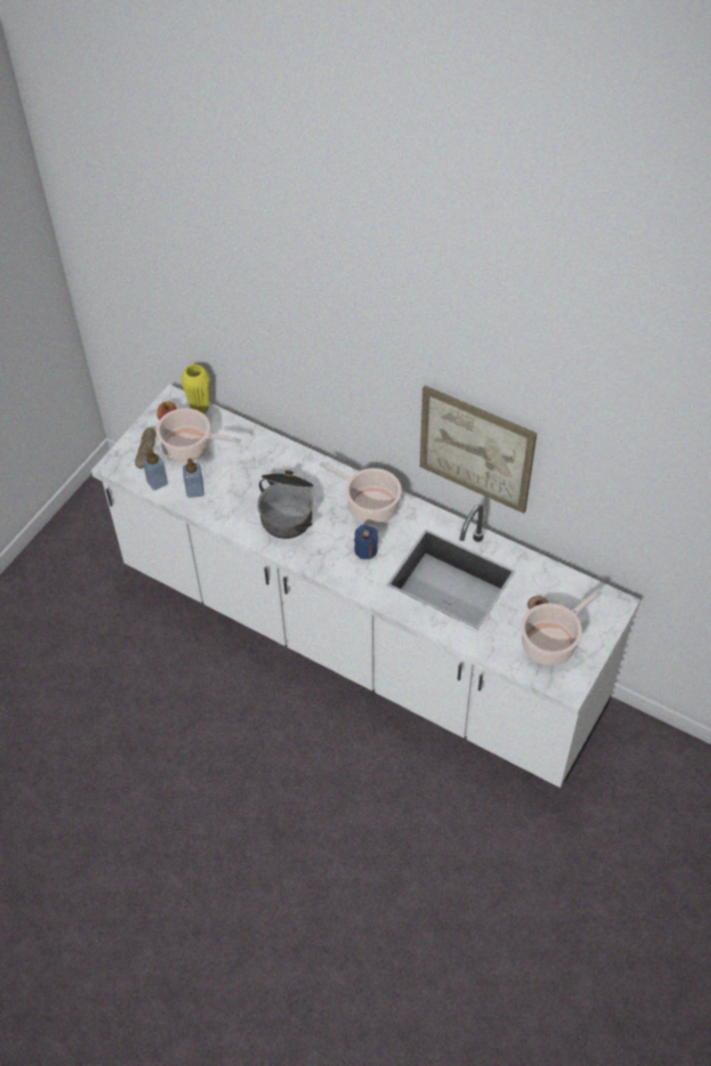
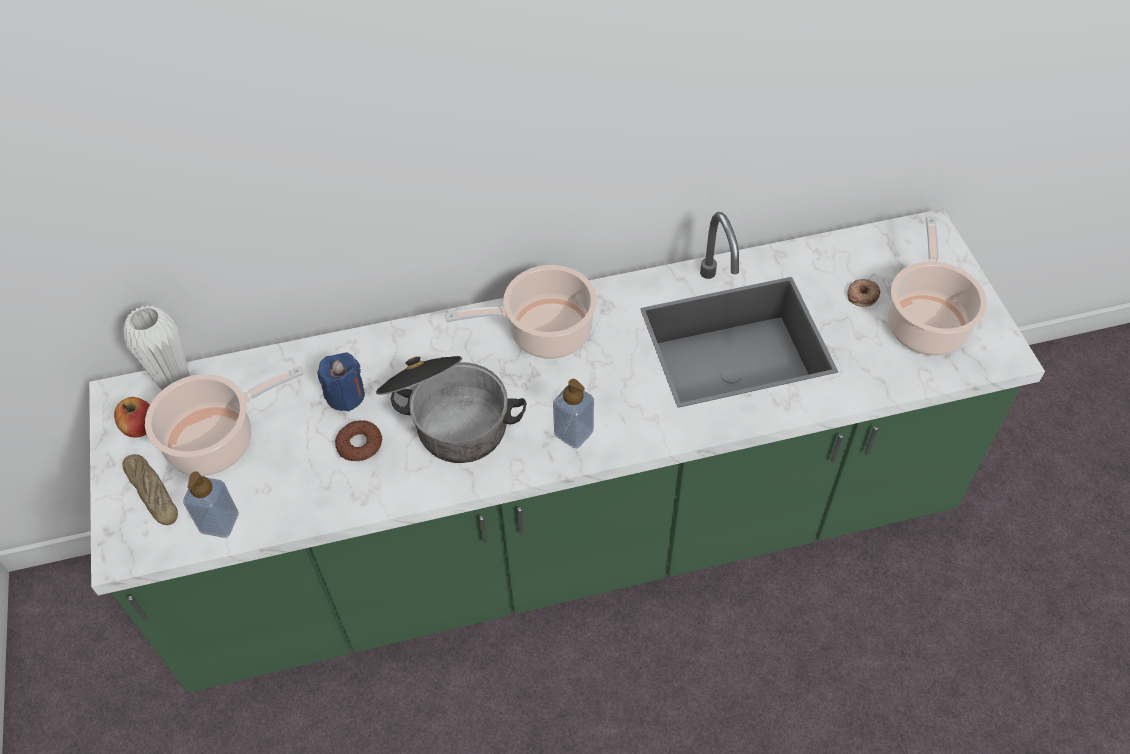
camera: 45 degrees left, 0 degrees up
(195, 491) = (290, 490): soap dispenser -> soap dispenser (573, 433)
(200, 409) = (174, 381): yellow vase -> white vase
(240, 493) = (359, 444): none -> donut
(358, 640) = (569, 538): white counter -> green counter
(366, 550) = (603, 386): blue candle -> blue candle (345, 395)
(476, 449) = (679, 133): picture -> none

